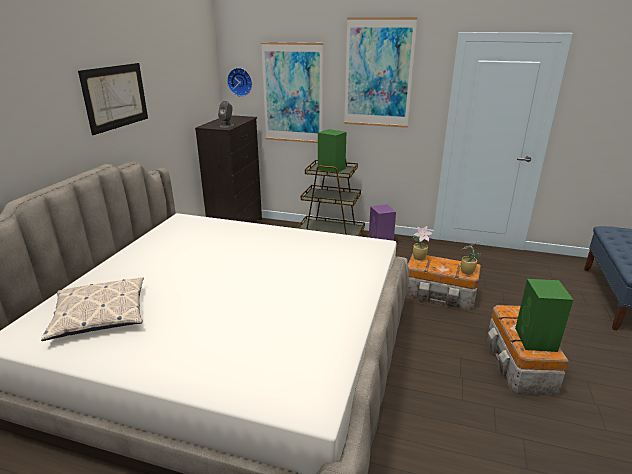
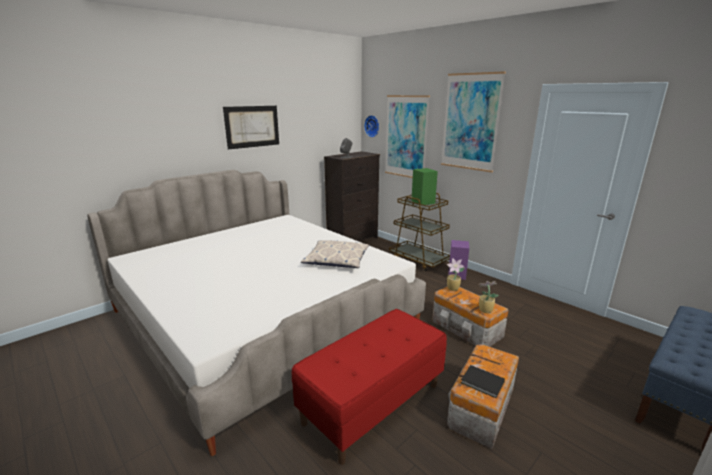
camera: 30 degrees right, 5 degrees down
(100, 315) = (174, 259): pillow -> pillow (337, 260)
(436, 400) = (372, 403): none -> red bench
(536, 340) = (483, 383): green speaker -> black book

